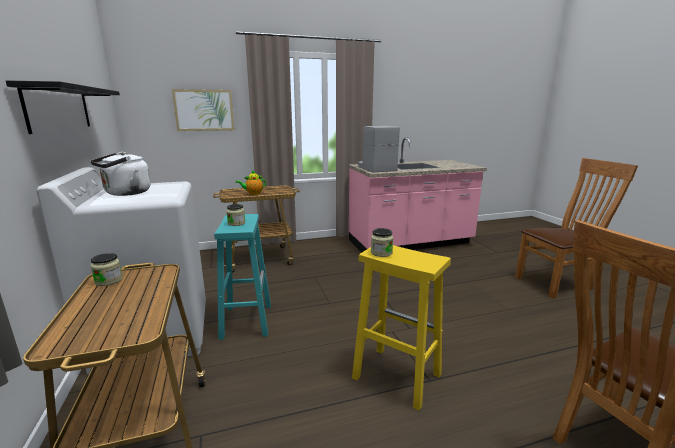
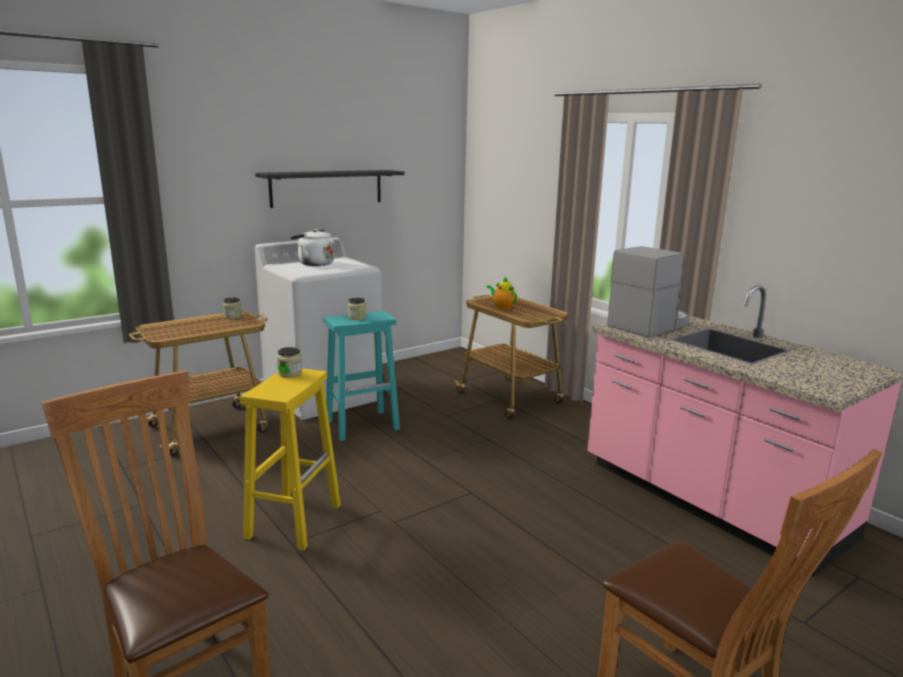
camera: 70 degrees right, 0 degrees up
(204, 110) = (526, 192): picture -> none

